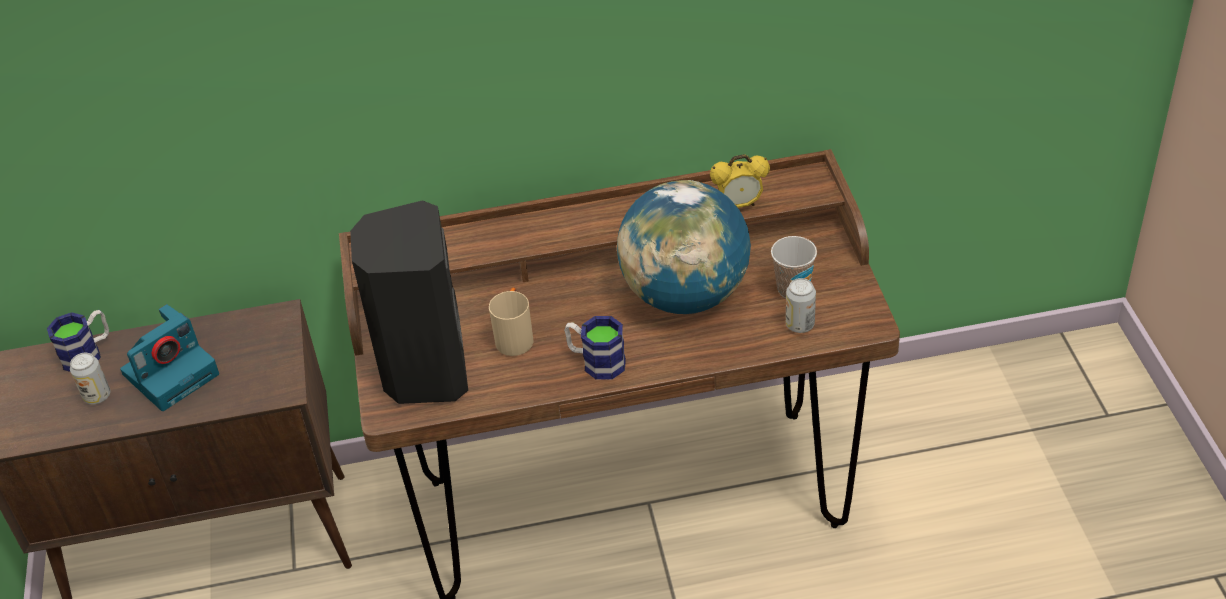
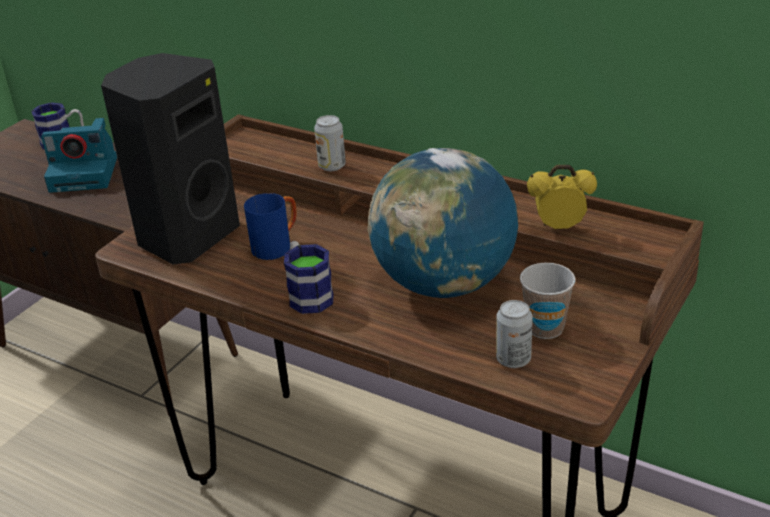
camera: 40 degrees right, 10 degrees down
(97, 396) = (32, 166): can -> can (332, 166)
(515, 337) = (277, 246): beige mug -> blue mug
(740, 205) = (559, 228): alarm clock -> alarm clock turned 150 degrees clockwise

